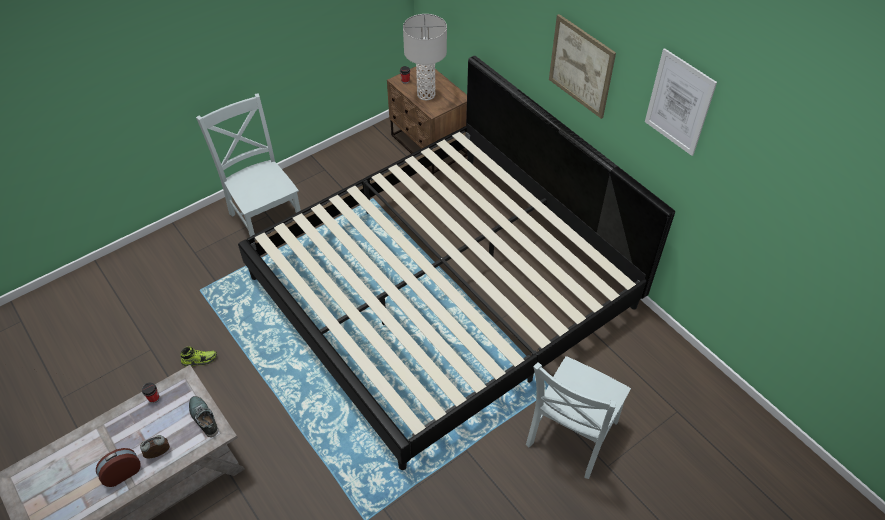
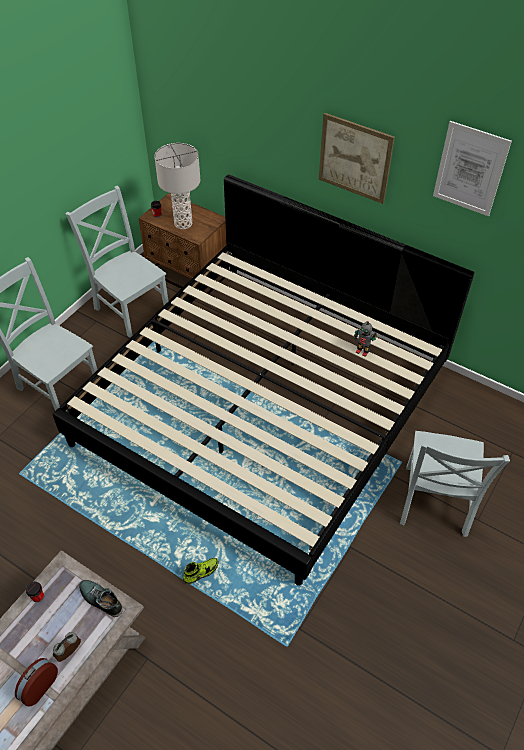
camera: 20 degrees left, 0 degrees up
(199, 360) = (50, 543): shoe -> shoe (201, 572)
(361, 164) = (130, 307): none -> grey chair
(551, 264) = (362, 351): none -> toy robot

